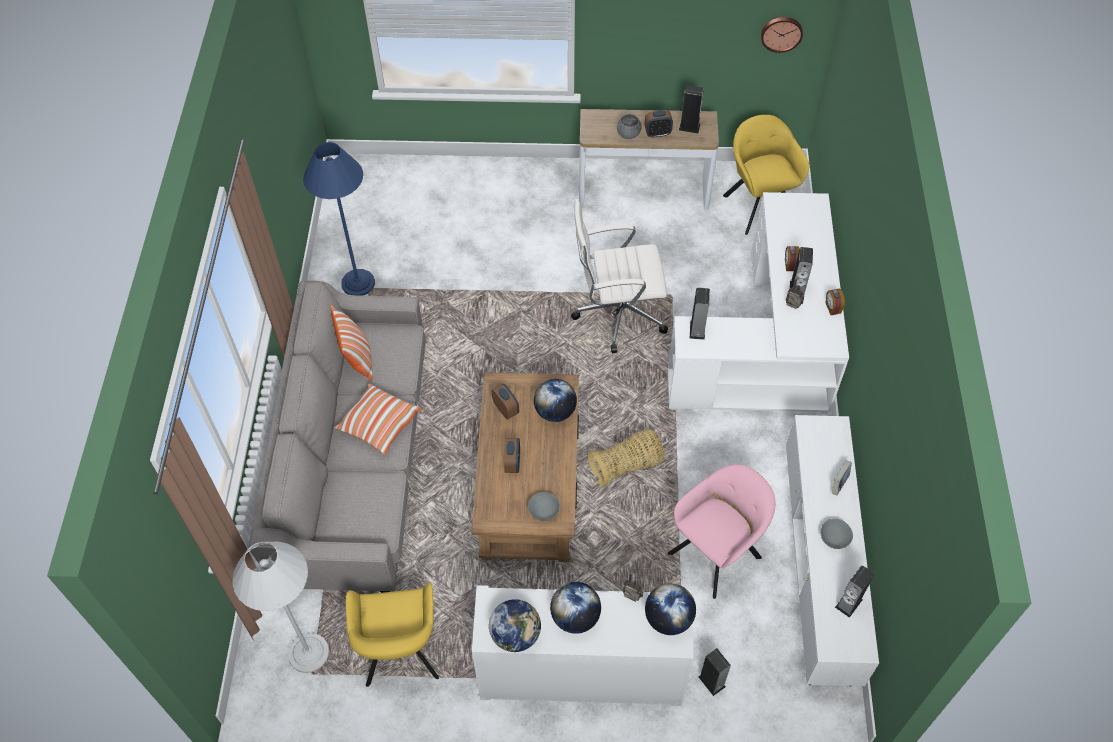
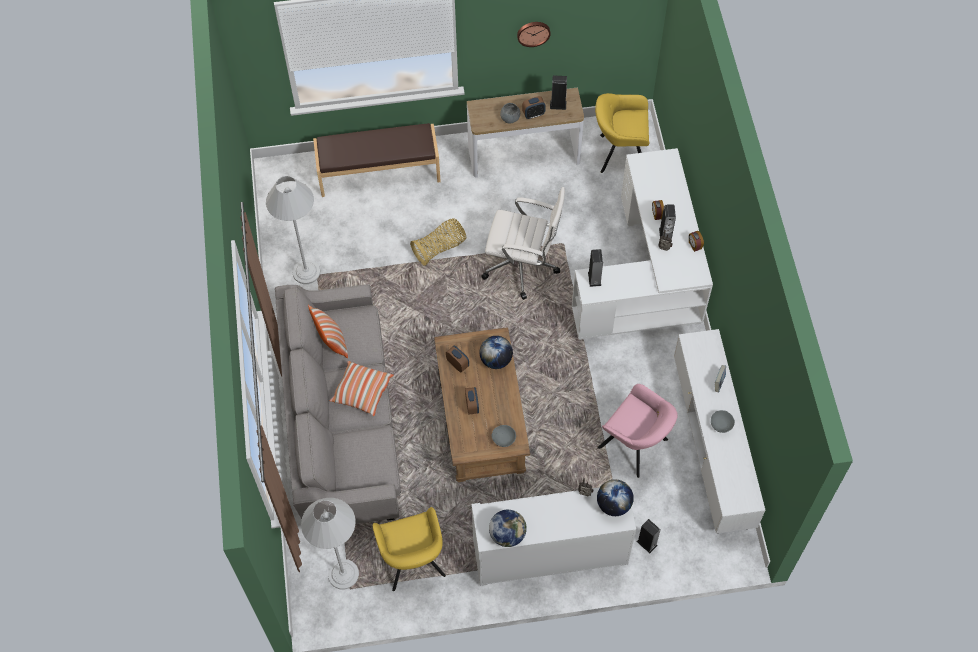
camera: 10 degrees left, 5 degrees up
(358, 283) = (306, 272): blue floor lamp -> white floor lamp
(469, 187) = (379, 172): none -> brown bench
(575, 617) = (547, 514): globe -> none
(617, 313) = (523, 266): white office chair -> white office chair turned 150 degrees counterclockwise
(627, 466) = (554, 390): basket -> basket (440, 248)
(717, 552) = (635, 446): pink armchair -> pink armchair turned 90 degrees clockwise
(758, 204) = (619, 153): yellow armchair -> yellow armchair turned 60 degrees counterclockwise
(781, 33) = (622, 23): wall clock -> wall clock (533, 33)
(848, 603) = (738, 471): speaker -> none

